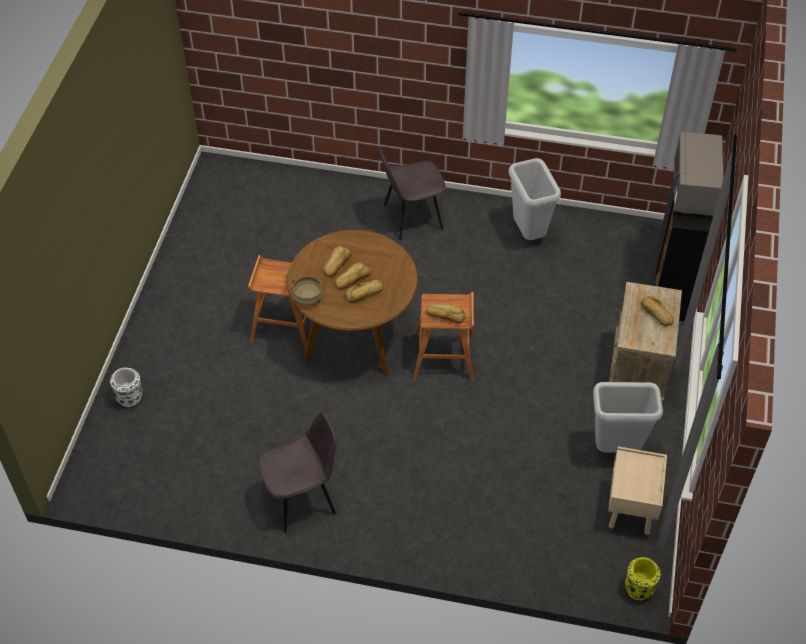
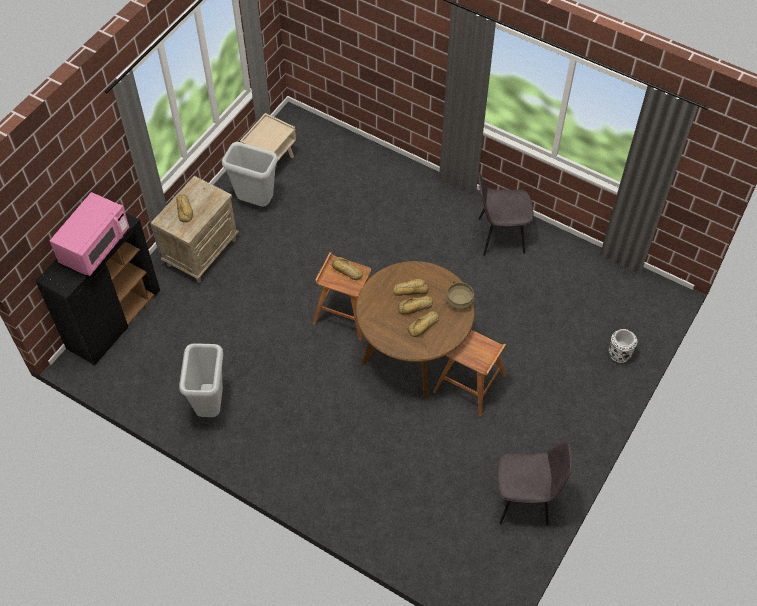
camera: 160 degrees left, 5 degrees up
(411, 217) = (310, 461): grey chair -> grey chair (525, 499)
(638, 588) = (296, 119): yellow vase -> none
(694, 190) = (95, 247): grey microwave -> pink microwave

